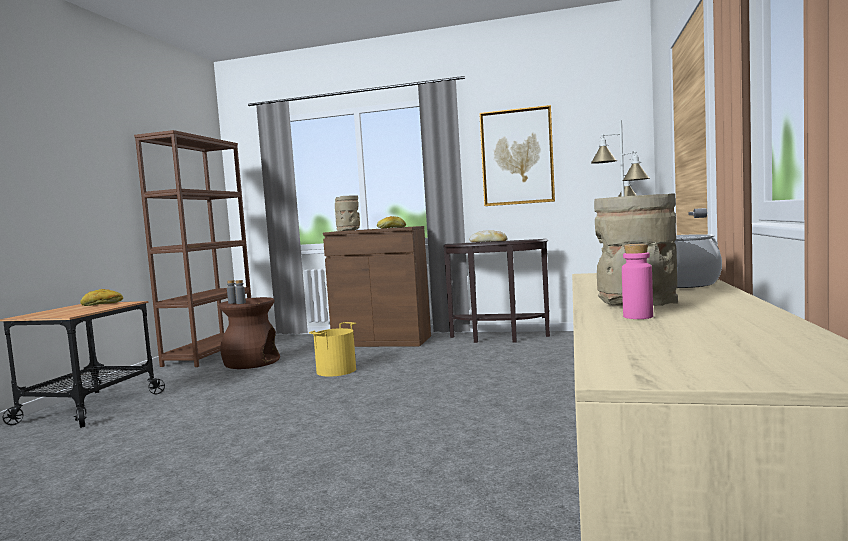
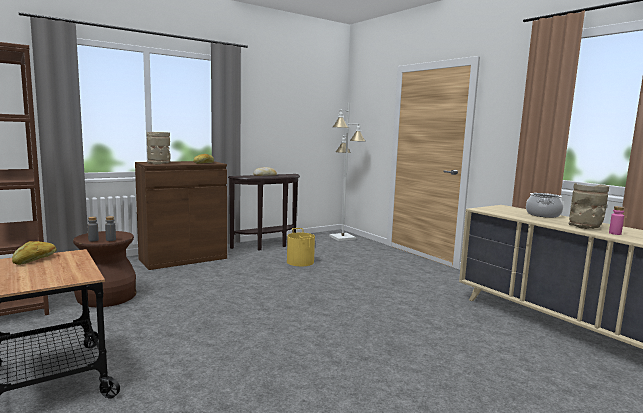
camera: 50 degrees left, 5 degrees up
(337, 371) = (216, 288): yellow bucket -> yellow bucket (300, 262)
(517, 157) = (273, 113): picture -> none

